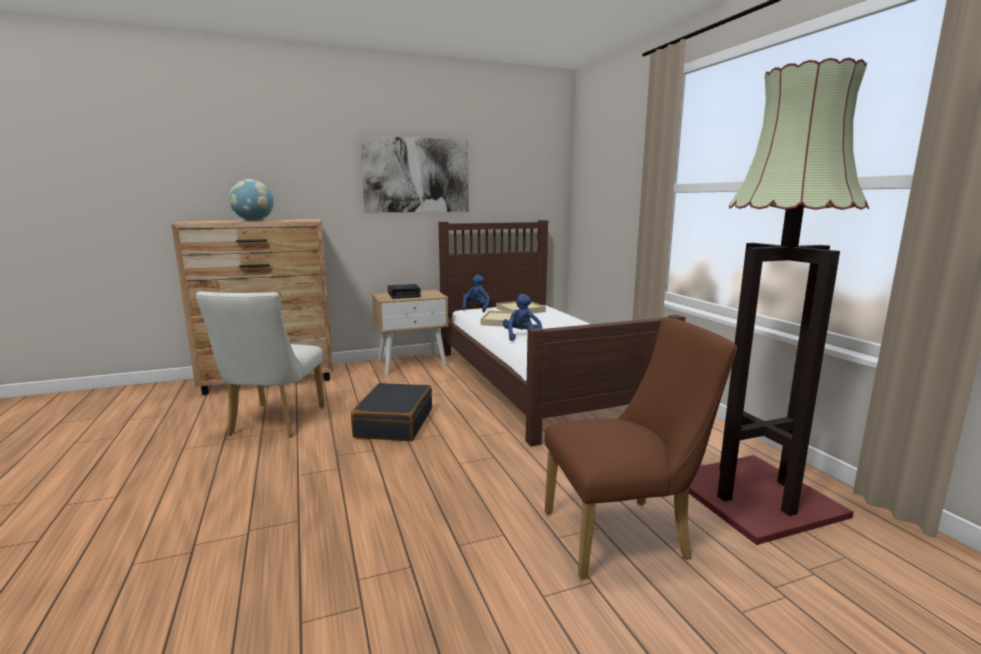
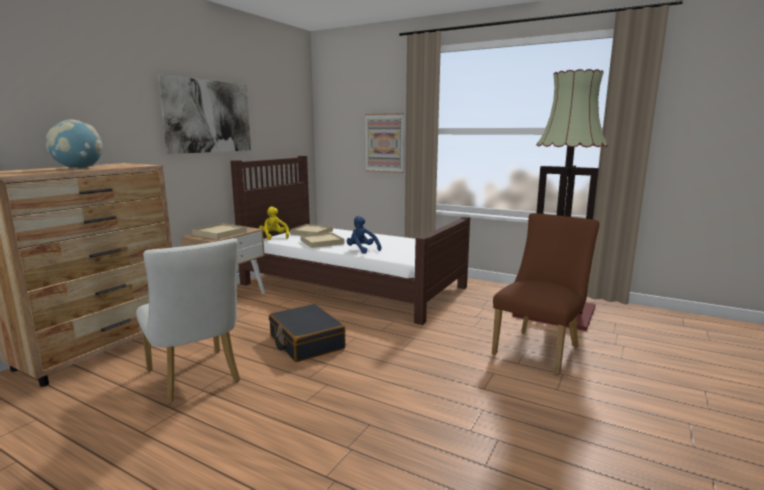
camera: 40 degrees left, 0 degrees up
(404, 295) = (220, 233): alarm clock -> beige tray
(476, 309) = (274, 237): blue plush toy -> yellow plush toy
(627, 205) = (384, 143): none -> picture

